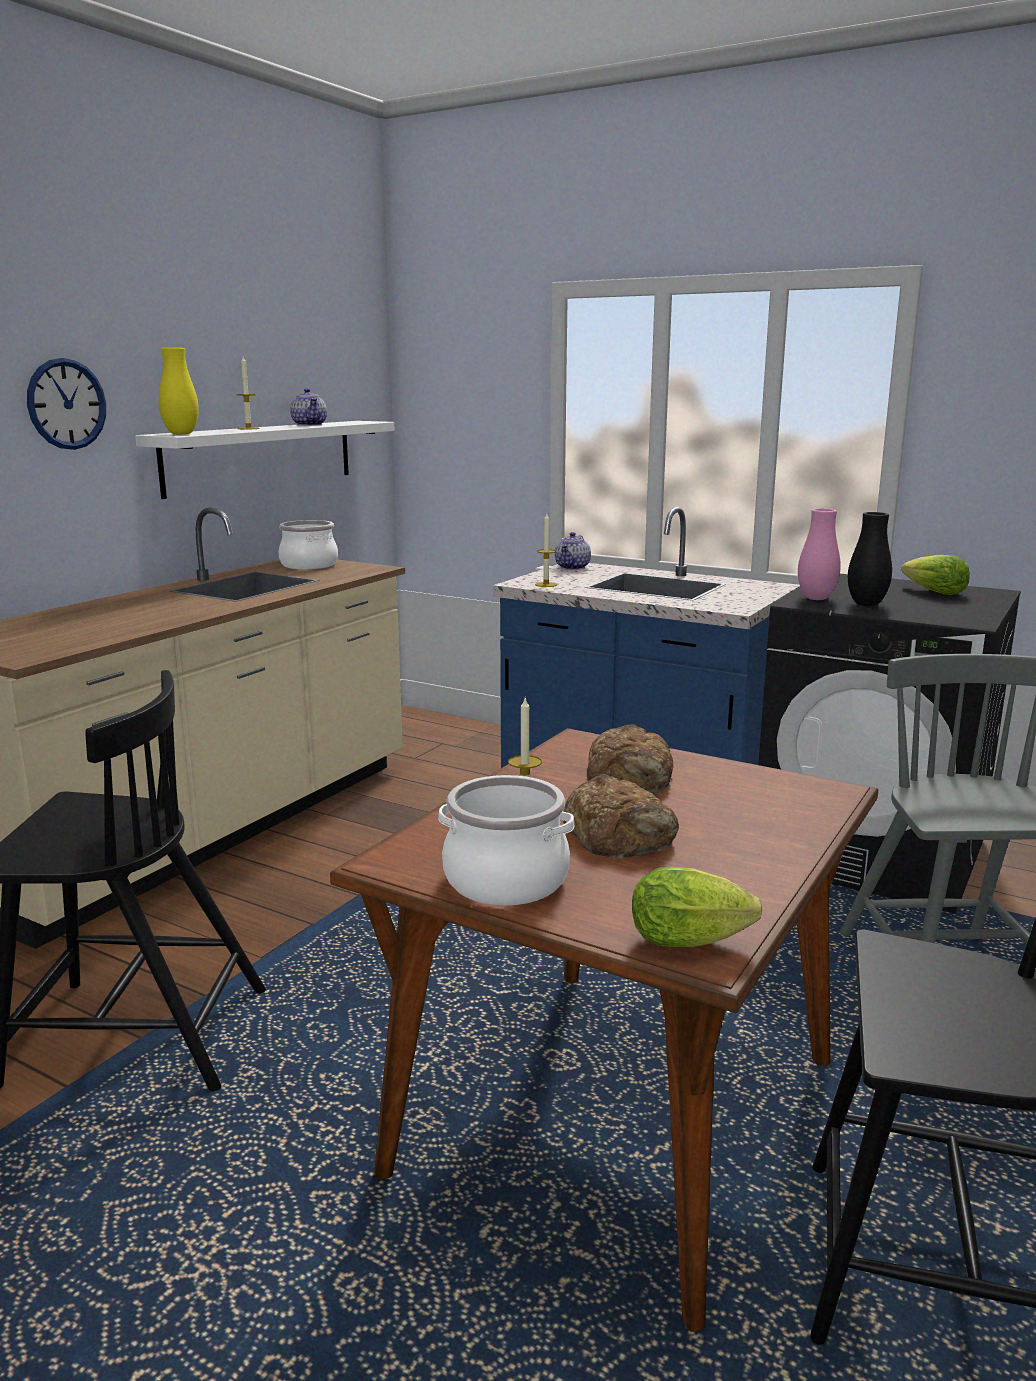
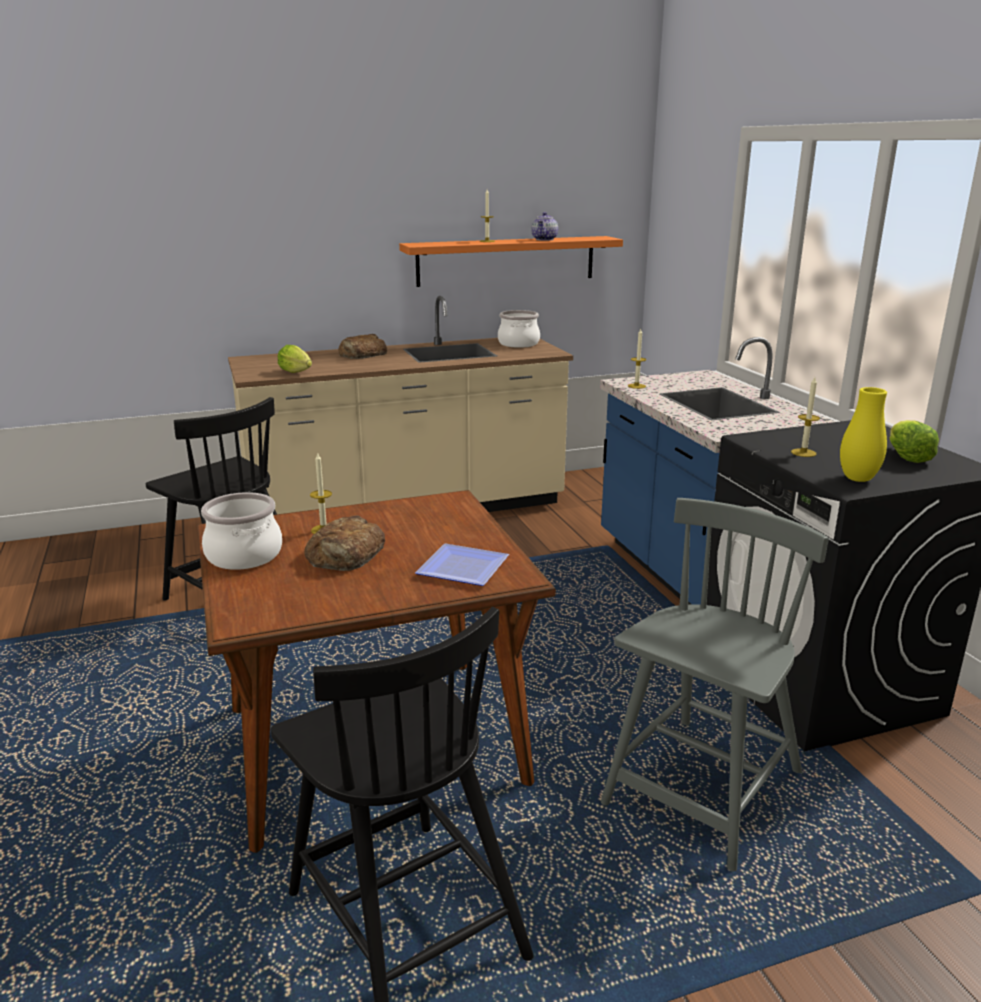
camera: 40 degrees right, 5 degrees up
(66, 404) = (349, 222): wall clock -> none
(181, 434) = (423, 244): yellow vase -> yellow vase (857, 479)
(261, 456) = (506, 261): white shelf -> orange shelf
(573, 567) = (695, 376): teapot -> none
(631, 774) = (430, 527): bread -> bread (362, 354)
(695, 941) = (247, 616): lettuce -> lettuce (297, 373)
(766, 803) = (459, 569): none -> plate
(816, 598) = (776, 438): pink vase -> none
(866, 604) = (803, 453): black vase -> candle

